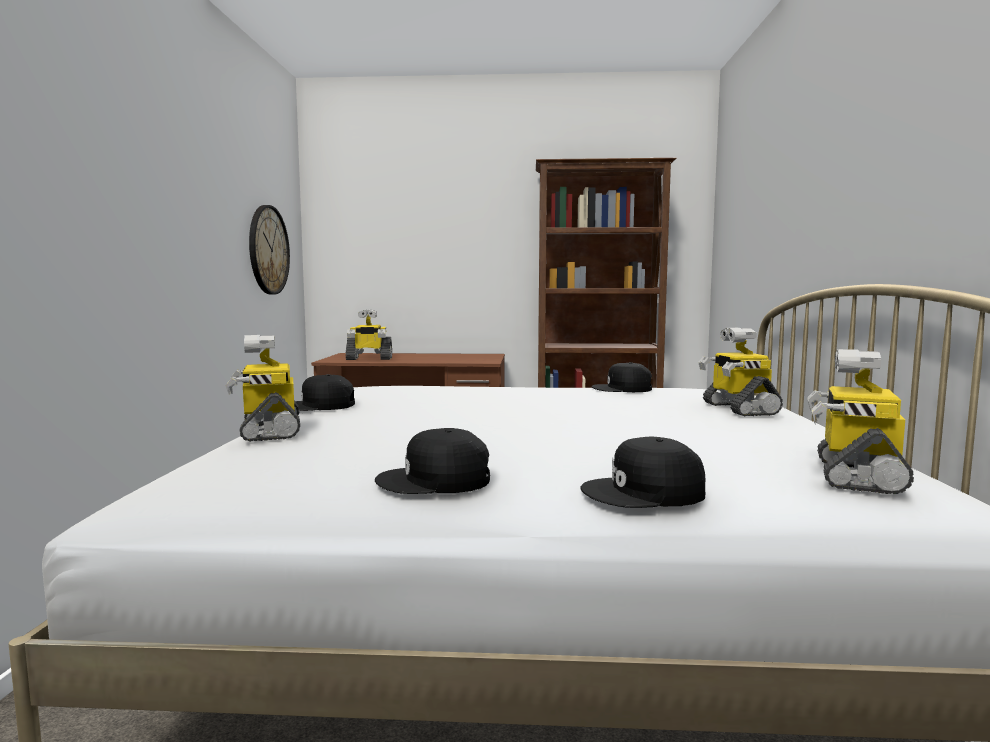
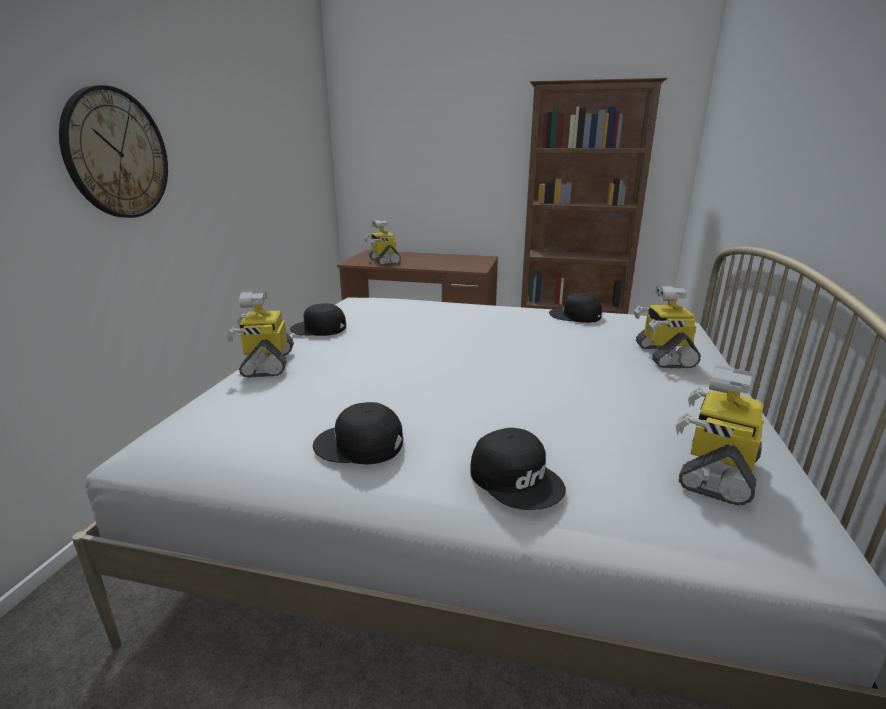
camera: 10 degrees right, 15 degrees up
(268, 250) = (299, 170): wall clock -> wall clock (116, 154)
(369, 359) = (383, 261): toy robot -> toy robot turned 60 degrees clockwise
(644, 492) = (517, 478): black cap -> black cap turned 135 degrees counterclockwise

